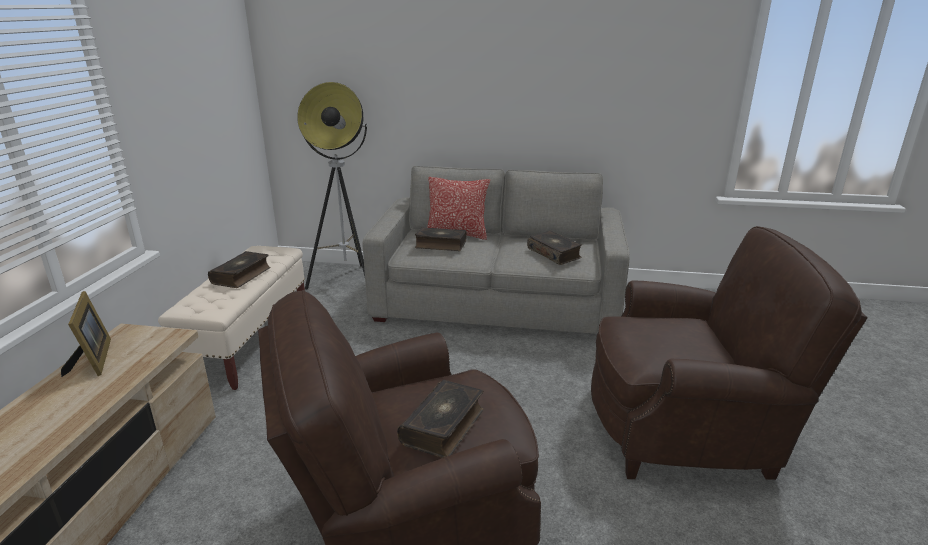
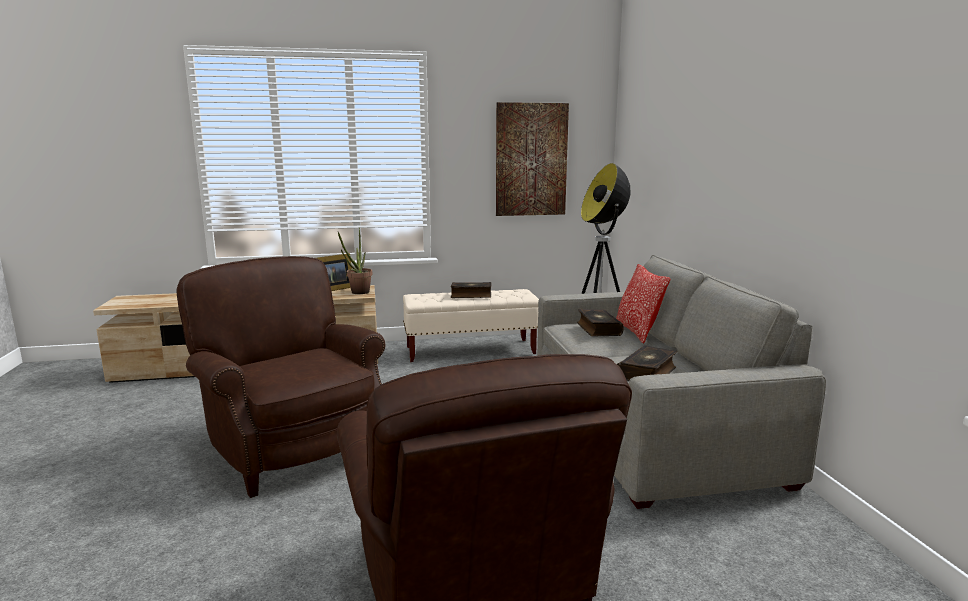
camera: 70 degrees right, 10 degrees down
(153, 340) = (358, 293): none -> potted plant
(202, 87) = (531, 160): none -> picture
(444, 426) = (279, 366): book -> none

